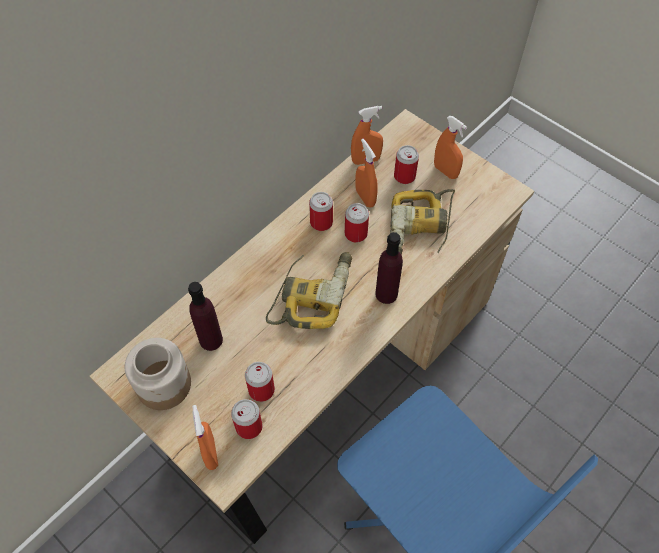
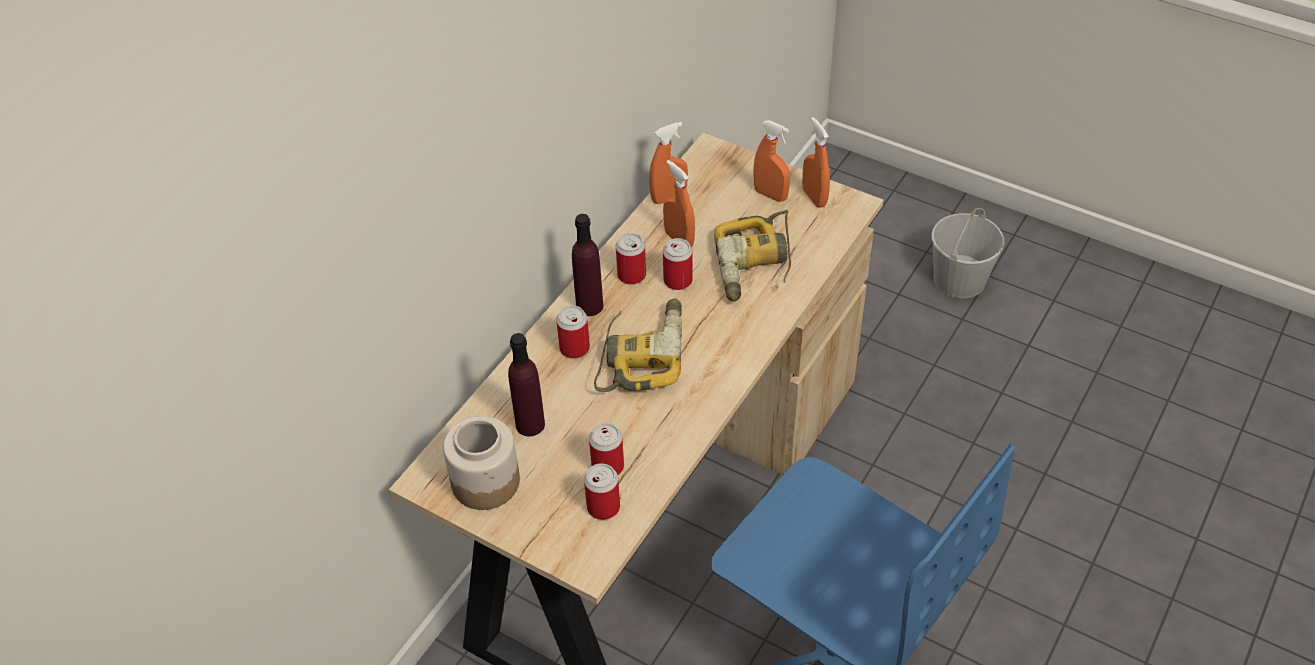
camera: 10 degrees left, 10 degrees down
(210, 453) = (564, 543): orange spray bottle -> orange spray bottle (814, 197)
(386, 294) = (732, 339): purple bottle -> purple bottle (589, 306)
(404, 176) = (721, 208): can -> can (574, 348)
(581, 236) = (959, 280): none -> white bucket

